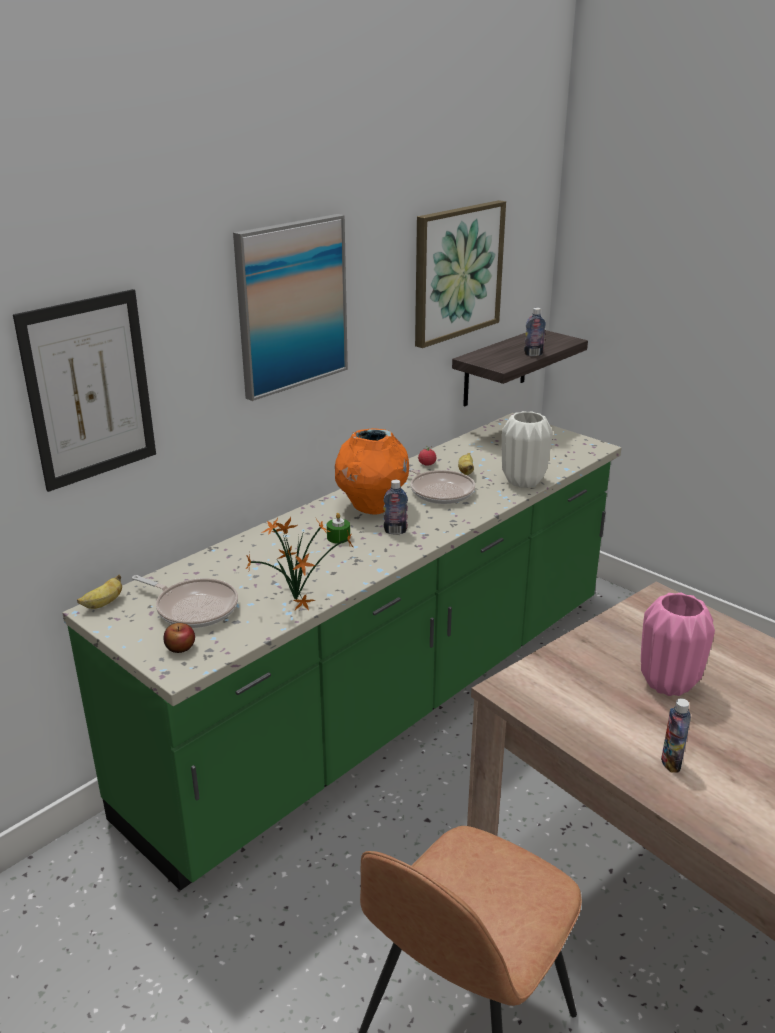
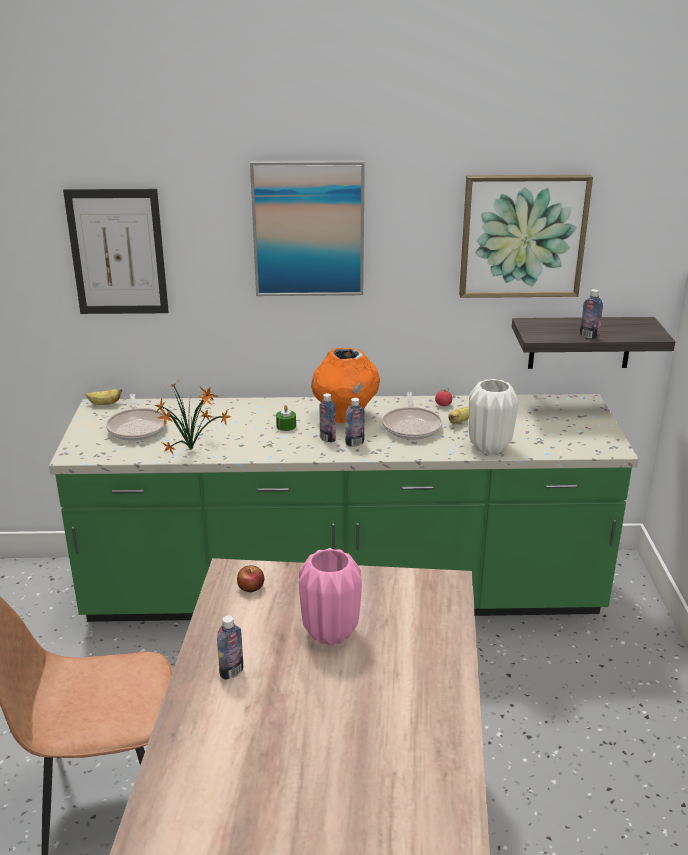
camera: 45 degrees right, 0 degrees up
(180, 647) = (94, 444): apple -> apple (251, 587)
(424, 524) = (354, 443): none -> bottle

